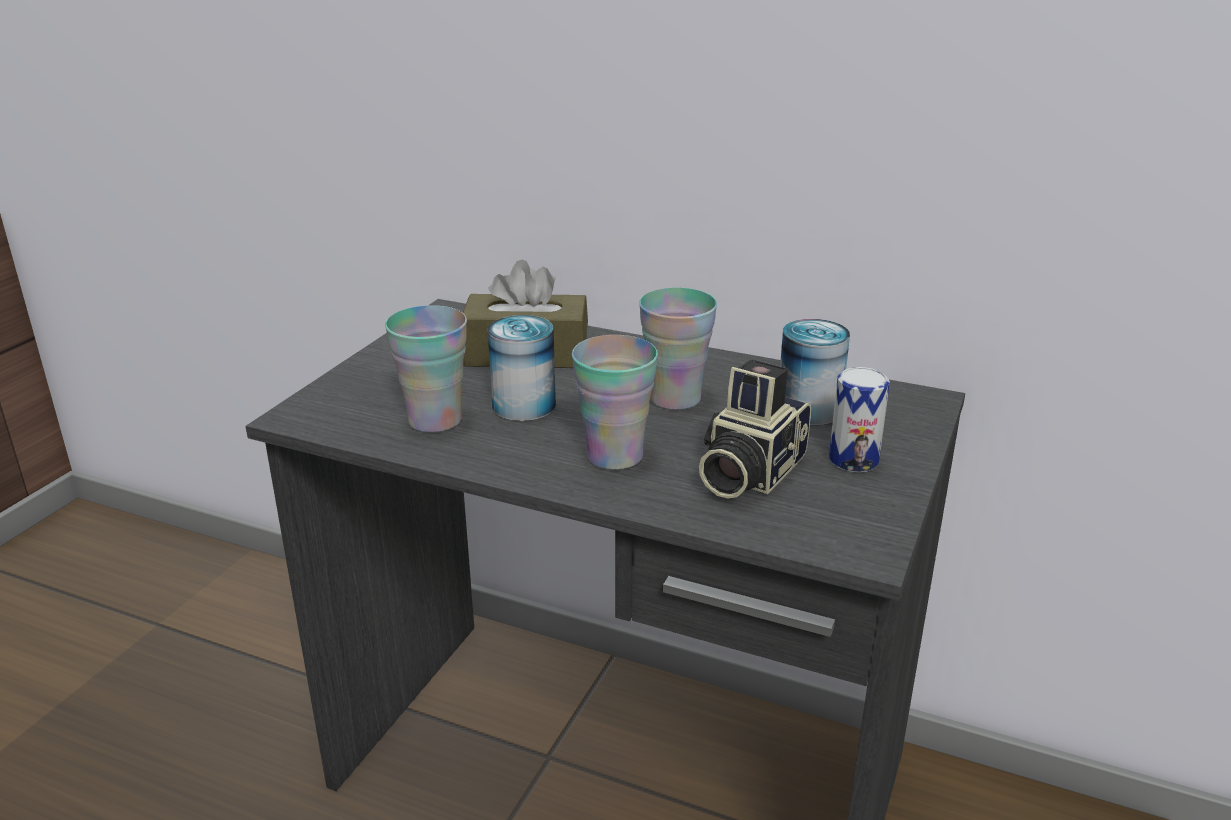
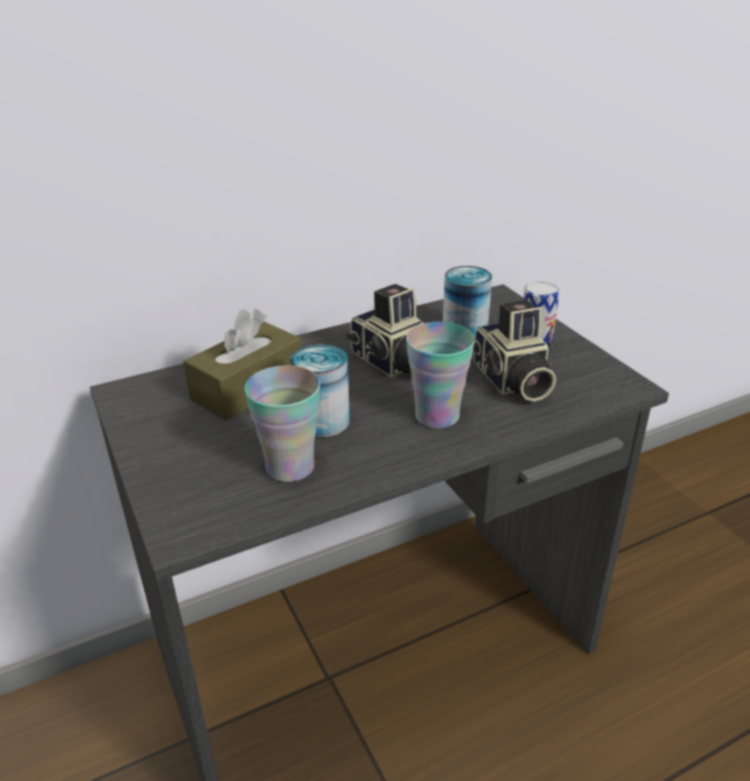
camera: 50 degrees left, 5 degrees up
(675, 398) = (393, 363): cup -> camera

